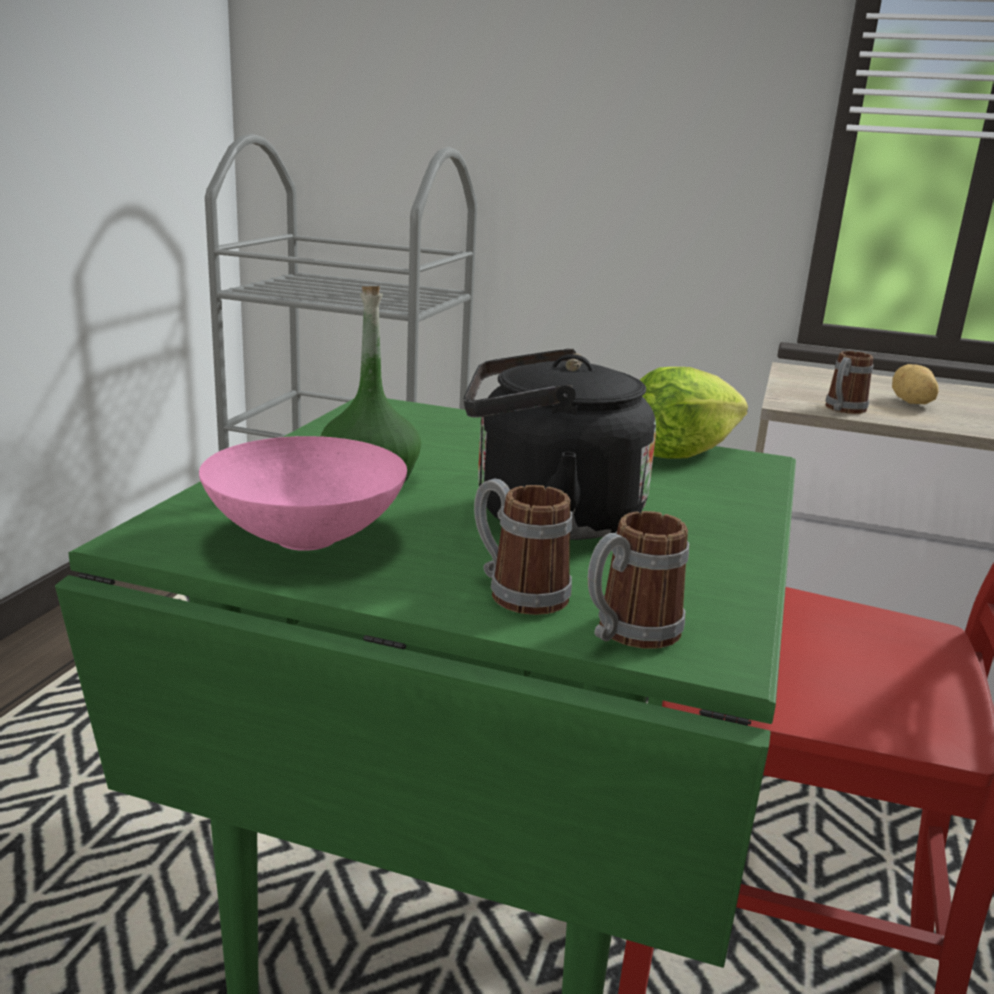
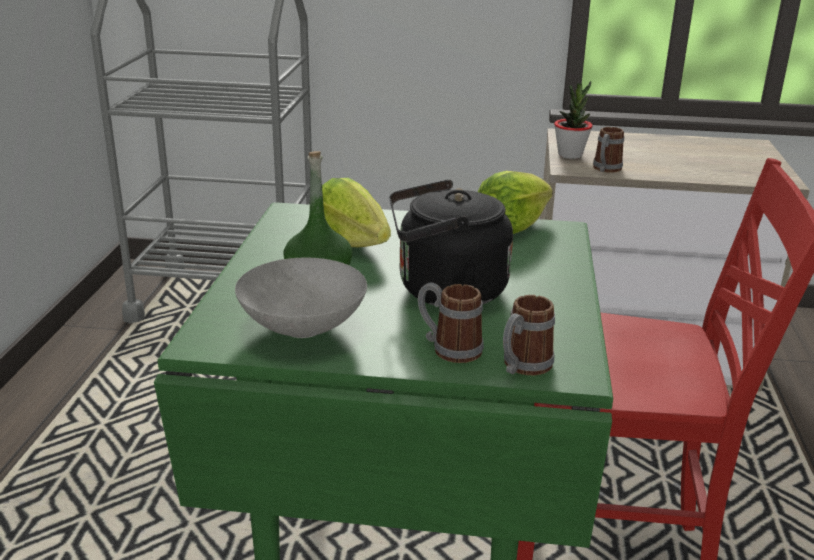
camera: 10 degrees left, 5 degrees up
(305, 536) = (302, 327): pink bowl -> grey bowl
(439, 446) = (351, 242): none -> lettuce
(795, 390) = (570, 155): none -> potted plant
(911, 402) = (650, 157): potato -> none

